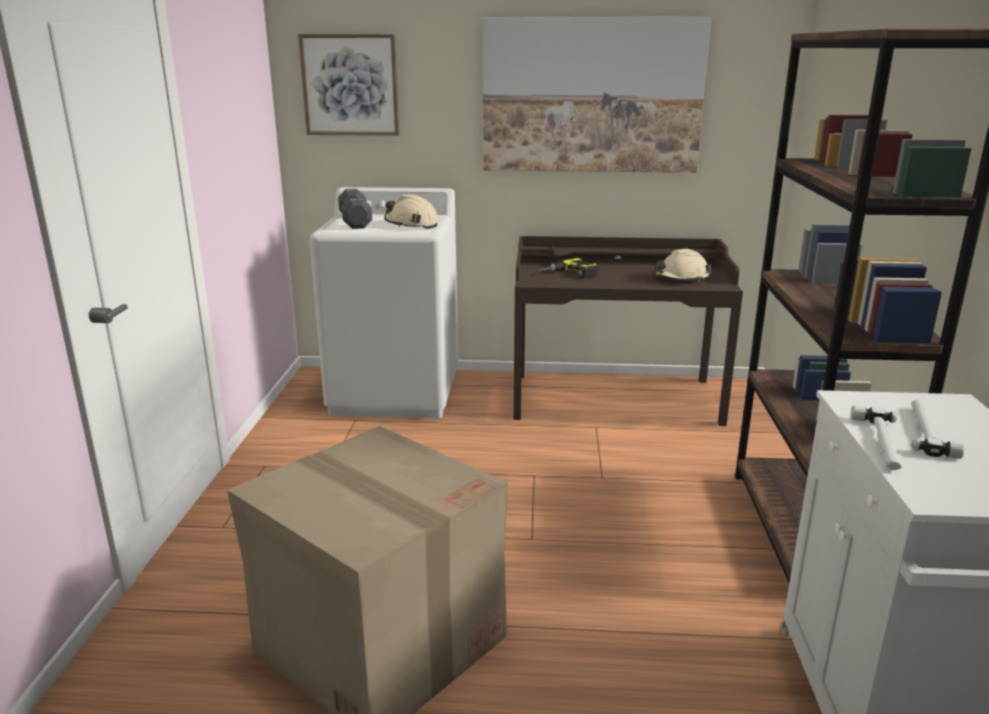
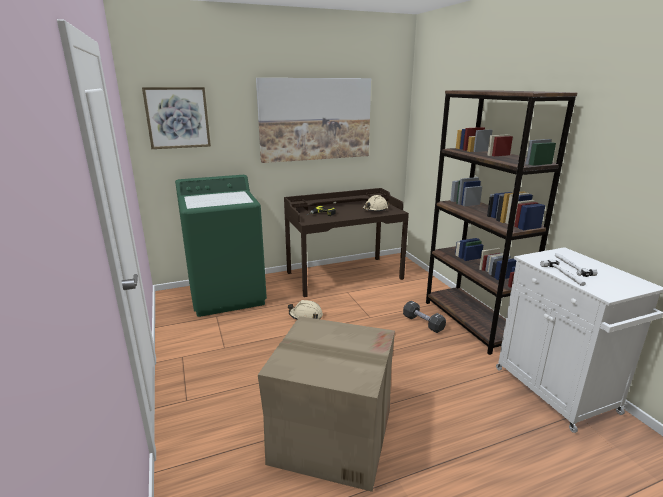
camera: 25 degrees left, 0 degrees up
(355, 221) = (199, 199): black dumbbell -> black dumbbell (423, 323)
(396, 392) = (227, 295): white washing machine -> green washing machine
(411, 224) = (235, 197): beige hard hat -> beige hard hat (306, 316)

